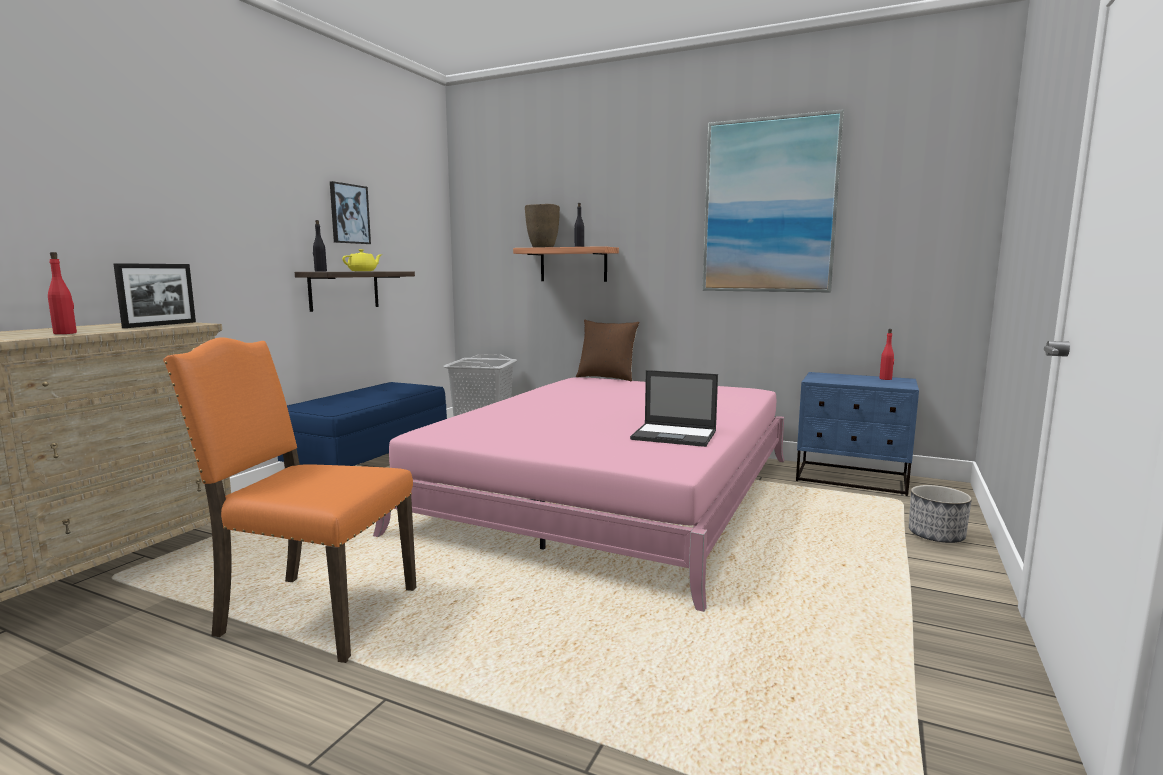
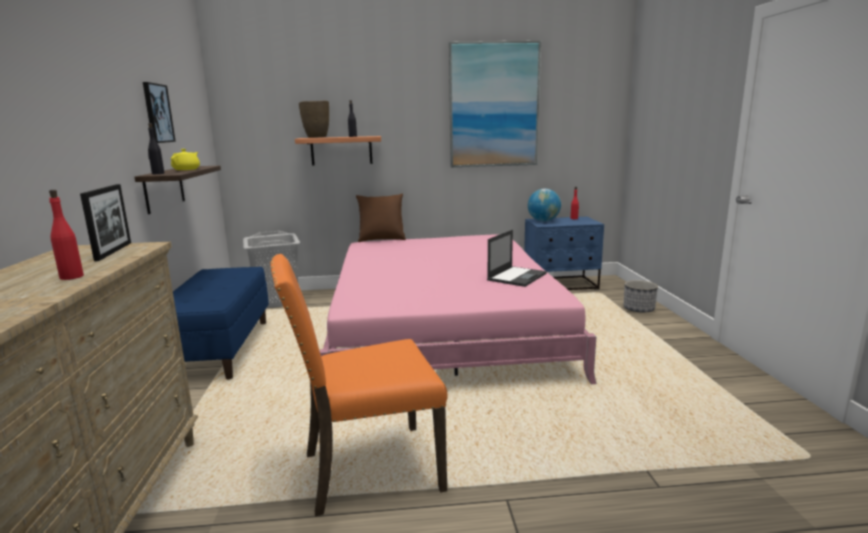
camera: 30 degrees left, 5 degrees up
(675, 435) = (517, 276): laptop -> laptop turned 45 degrees counterclockwise
(829, 376) = (543, 221): none -> globe

